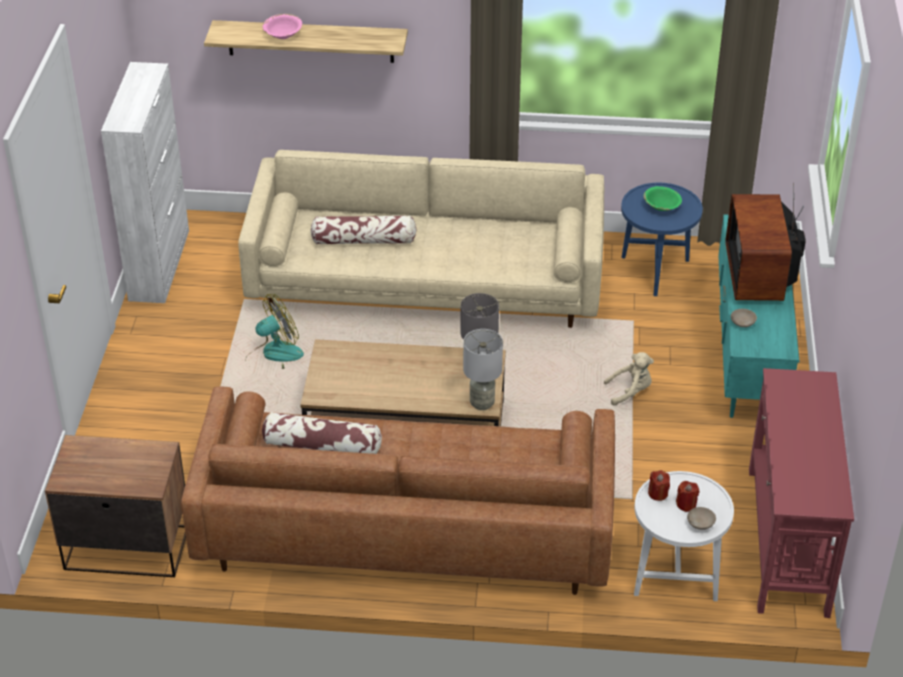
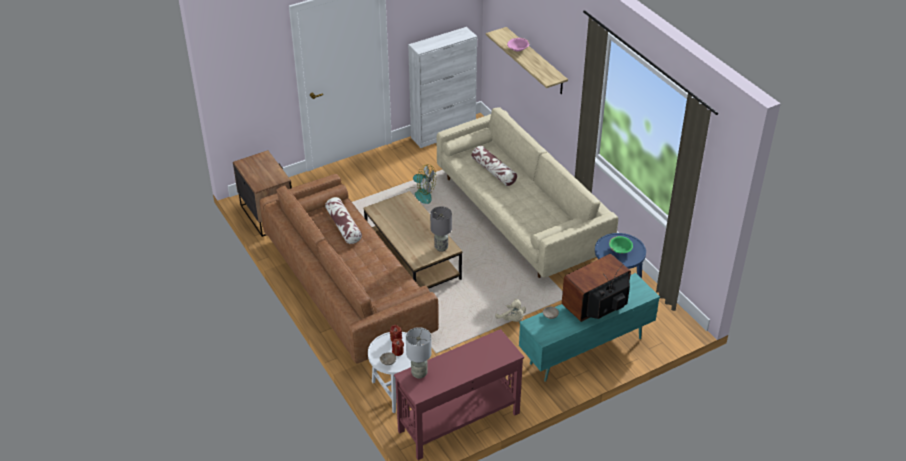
camera: 55 degrees right, 0 degrees up
(482, 403) = (417, 260): grey table lamp -> grey table lamp (419, 373)

